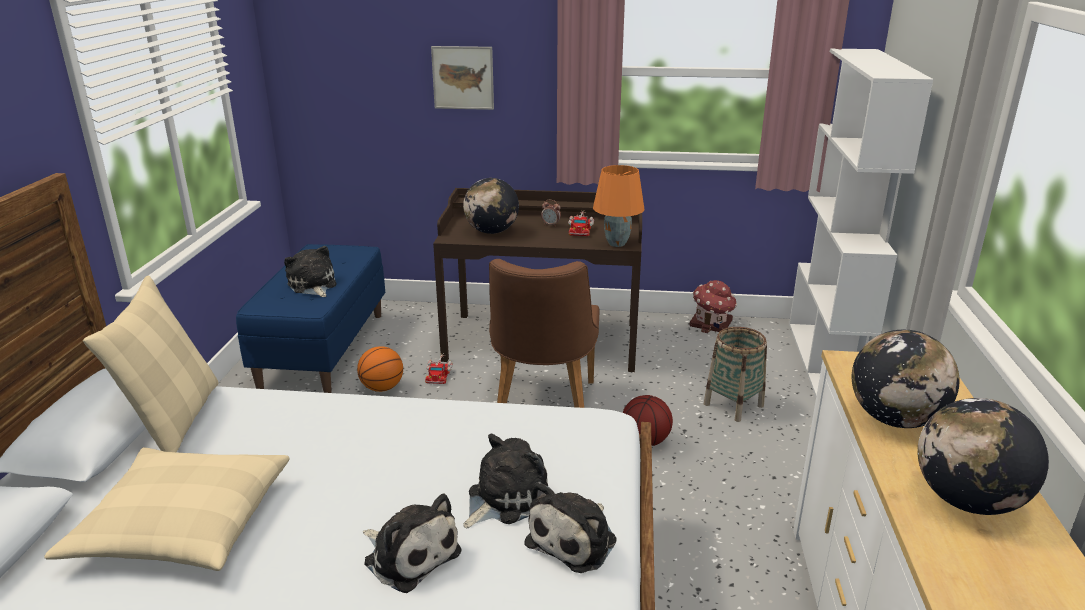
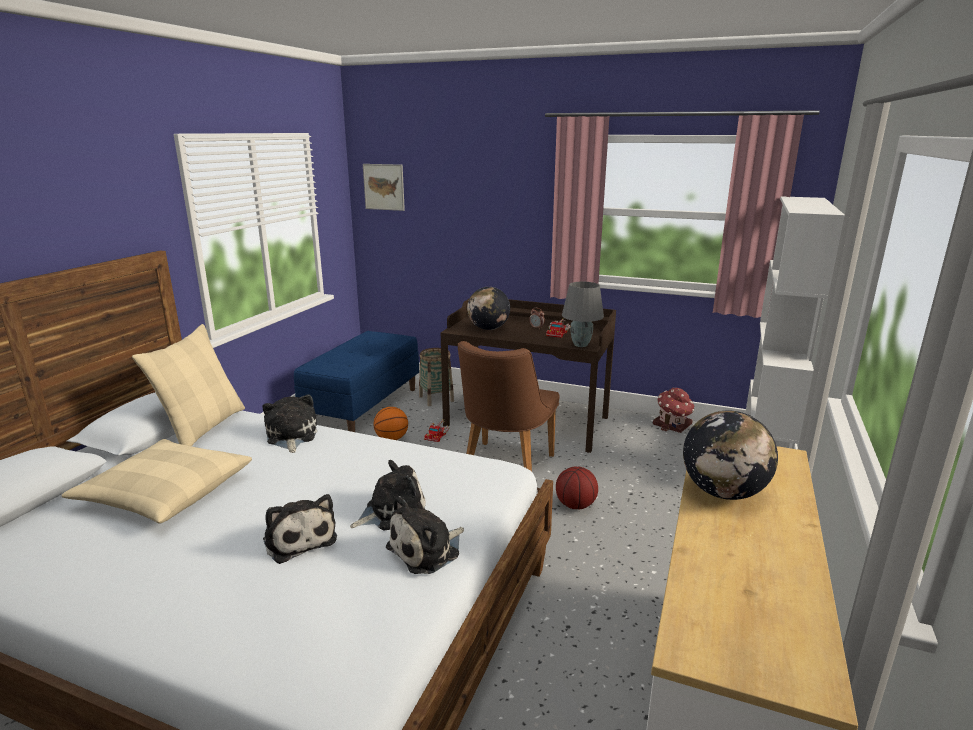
camera: 15 degrees right, 5 degrees down
(313, 285) = (355, 357): plush toy -> plush toy (291, 436)
(463, 77) = (486, 213): picture -> picture (384, 187)
(617, 244) = (581, 345): orange table lamp -> grey table lamp
(733, 405) = (663, 489): basket -> basket (436, 399)
(967, 501) = (749, 565): globe -> none

